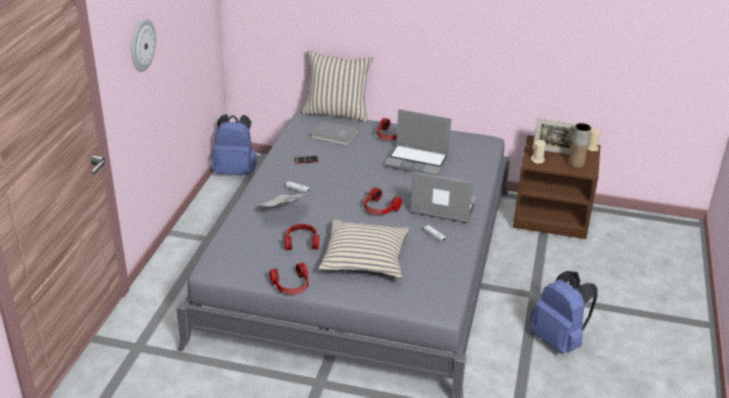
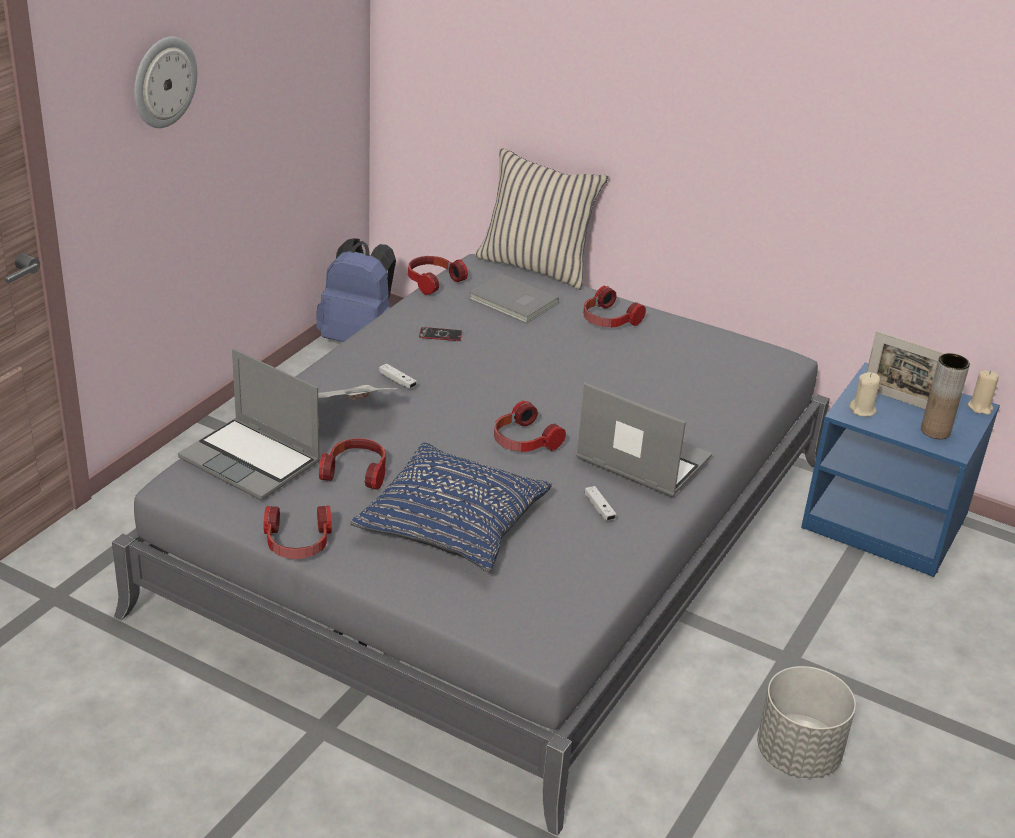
camera: 15 degrees right, 0 degrees up
(285, 131) = (432, 281): none -> headphones
(365, 258) = (453, 521): beige pillow -> blue pillow
(417, 161) = (634, 371): laptop -> laptop (252, 461)
(552, 216) = (886, 522): brown nightstand -> blue nightstand
(559, 340) = (798, 755): blue backpack -> grey planter

